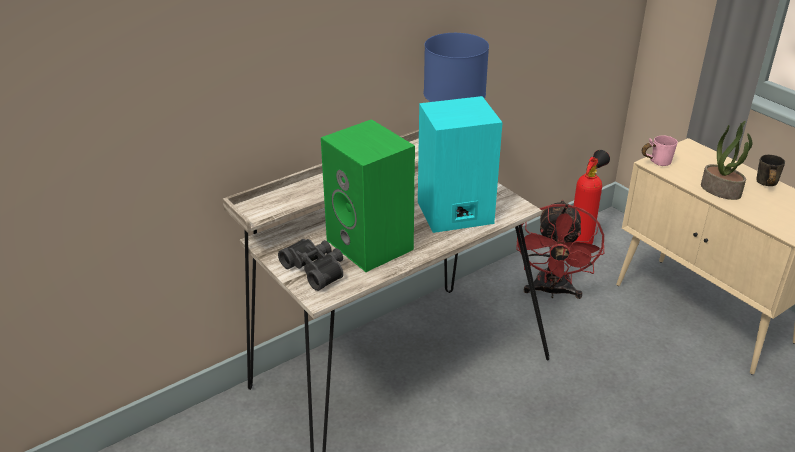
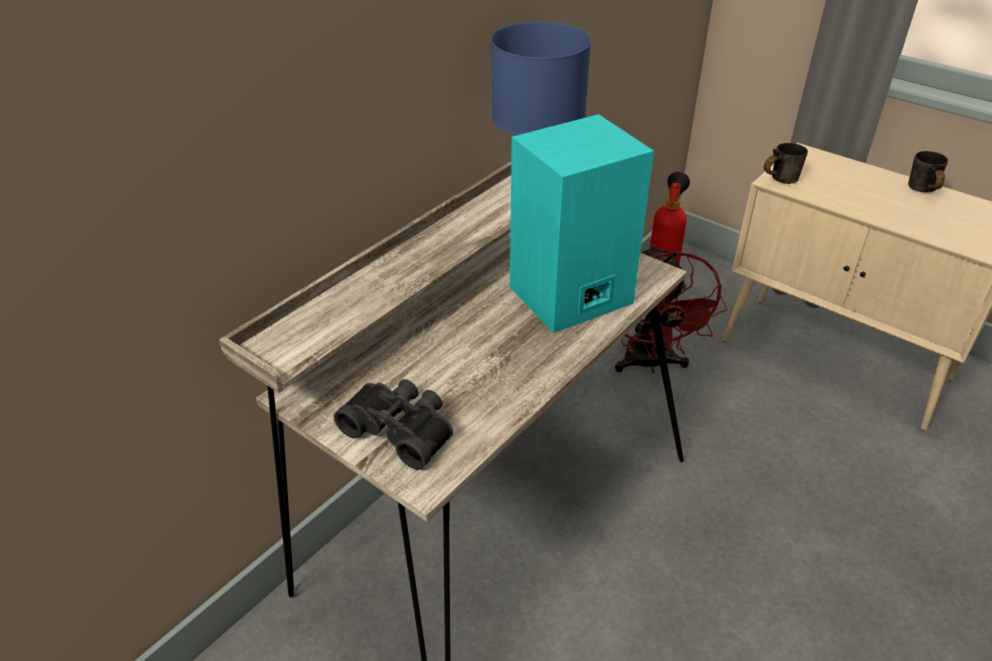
camera: 15 degrees left, 5 degrees up
(372, 245) = (472, 370): green speaker -> none
(655, 162) = (777, 179): pink mug -> grey mug
(721, 190) = (876, 206): potted plant -> none

